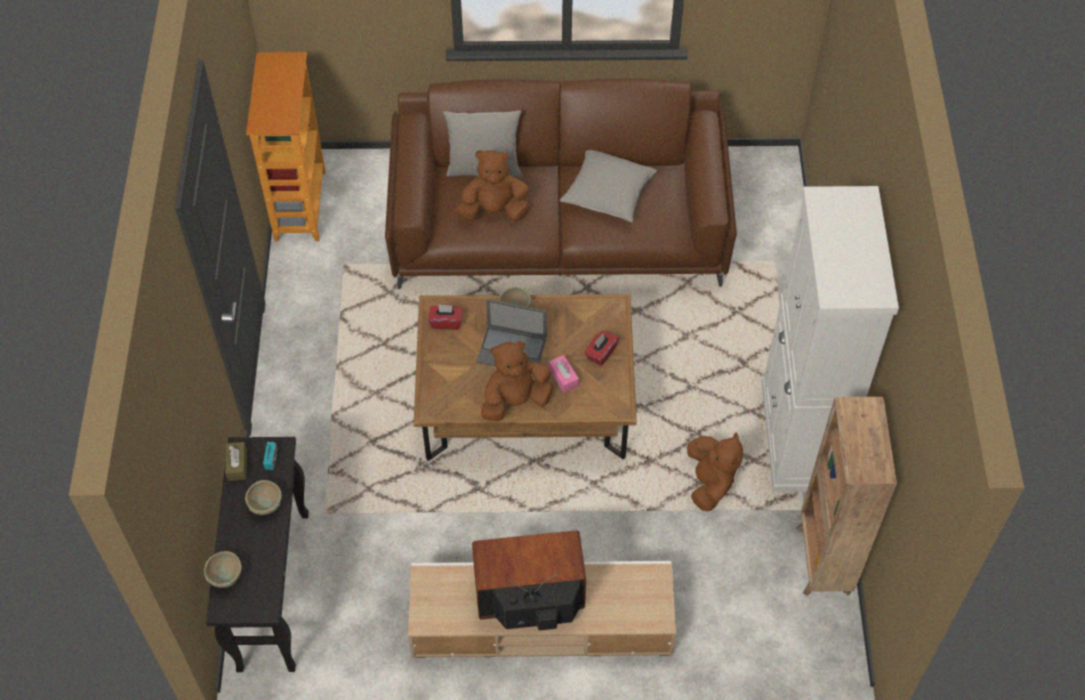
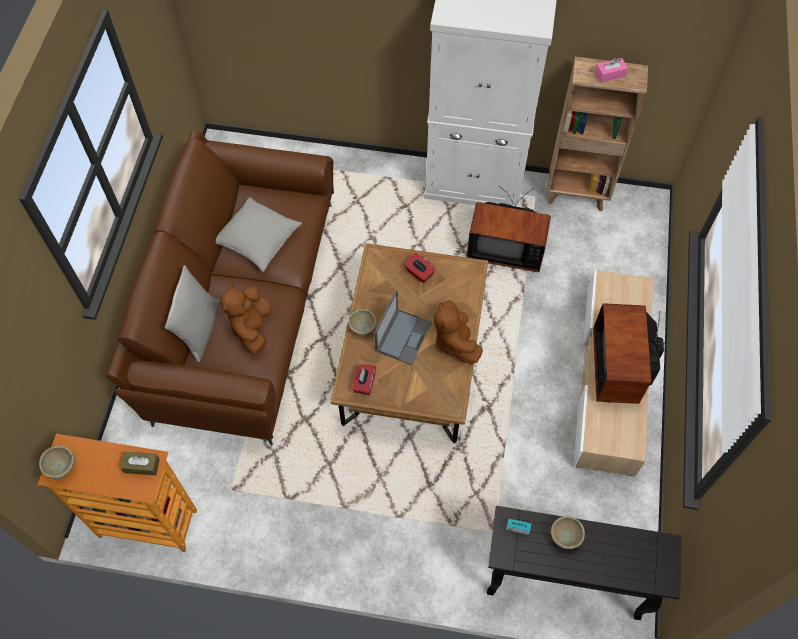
camera: 80 degrees left, 5 degrees up
(225, 577) = (635, 578): beige bowl -> beige bowl (61, 468)
(237, 465) = (520, 559): brown tissue box -> brown tissue box (141, 466)
(563, 377) = (438, 303): pink tissue box -> pink tissue box (610, 74)
(710, 482) = (505, 248): brown plush toy -> television

